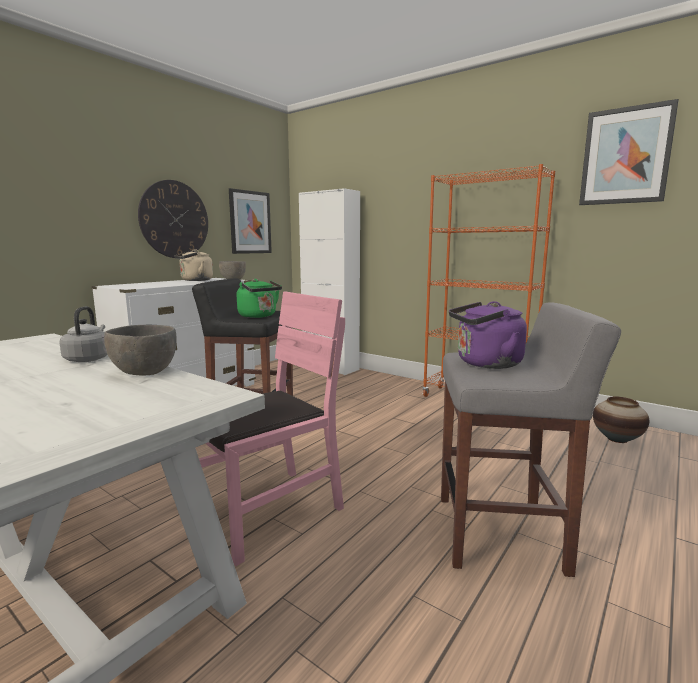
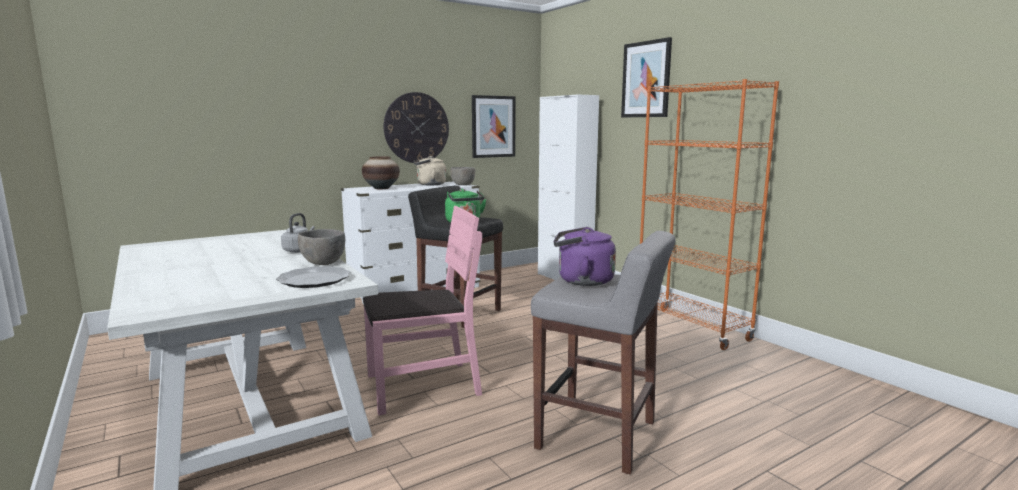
camera: 20 degrees right, 0 degrees up
(159, 398) = (315, 280): none -> plate
(617, 439) = (816, 385): vase -> vase (381, 188)
(625, 156) = (854, 66): picture -> picture (646, 79)

